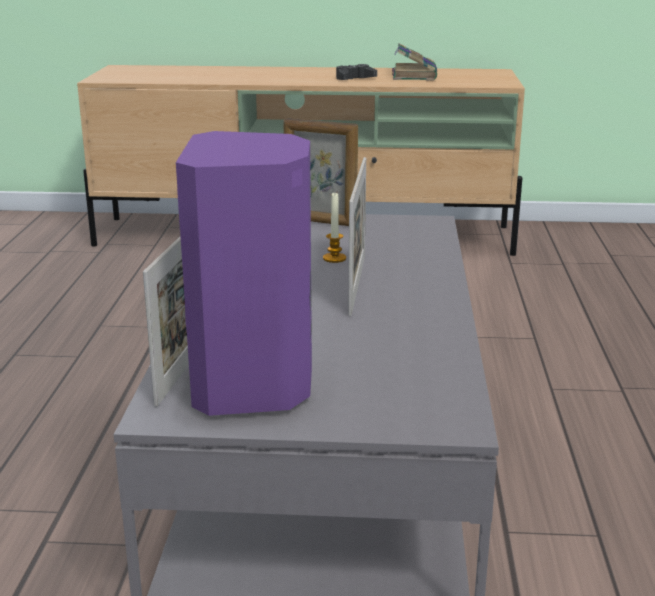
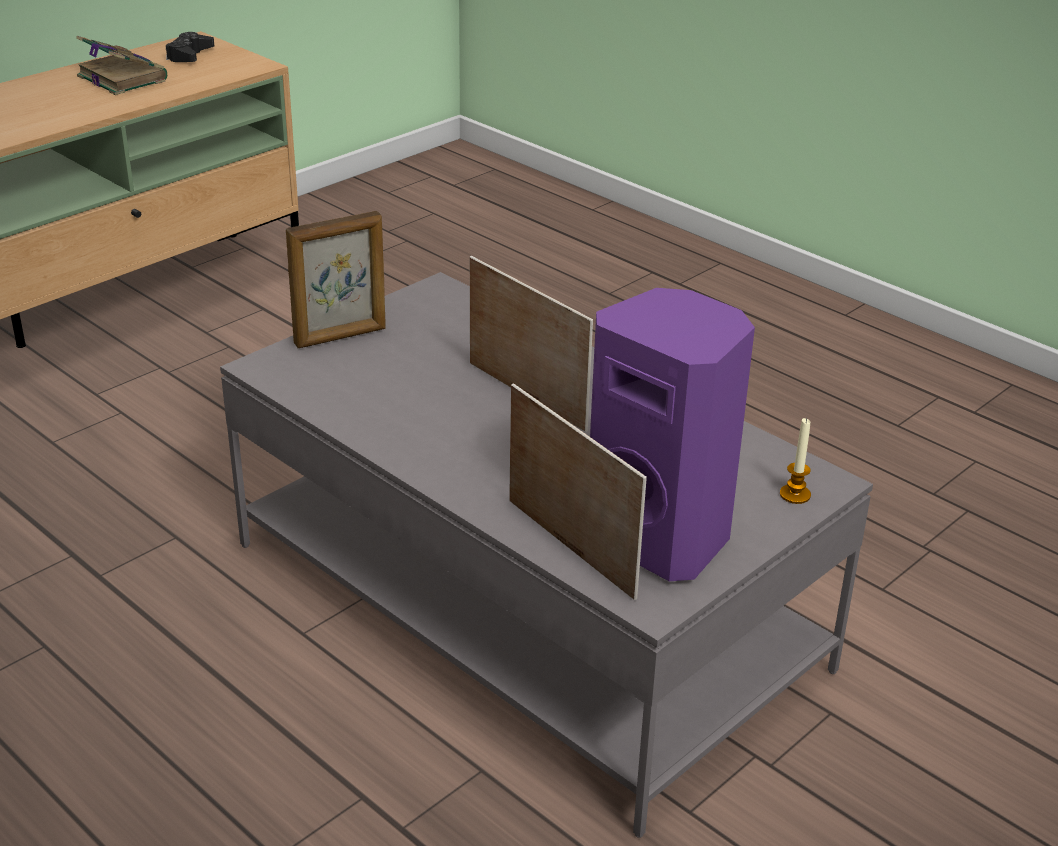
camera: 50 degrees left, 10 degrees up
(334, 258) = (449, 376): candle -> candle (795, 495)
(354, 78) = (62, 107): black game controller -> black game controller (189, 55)

